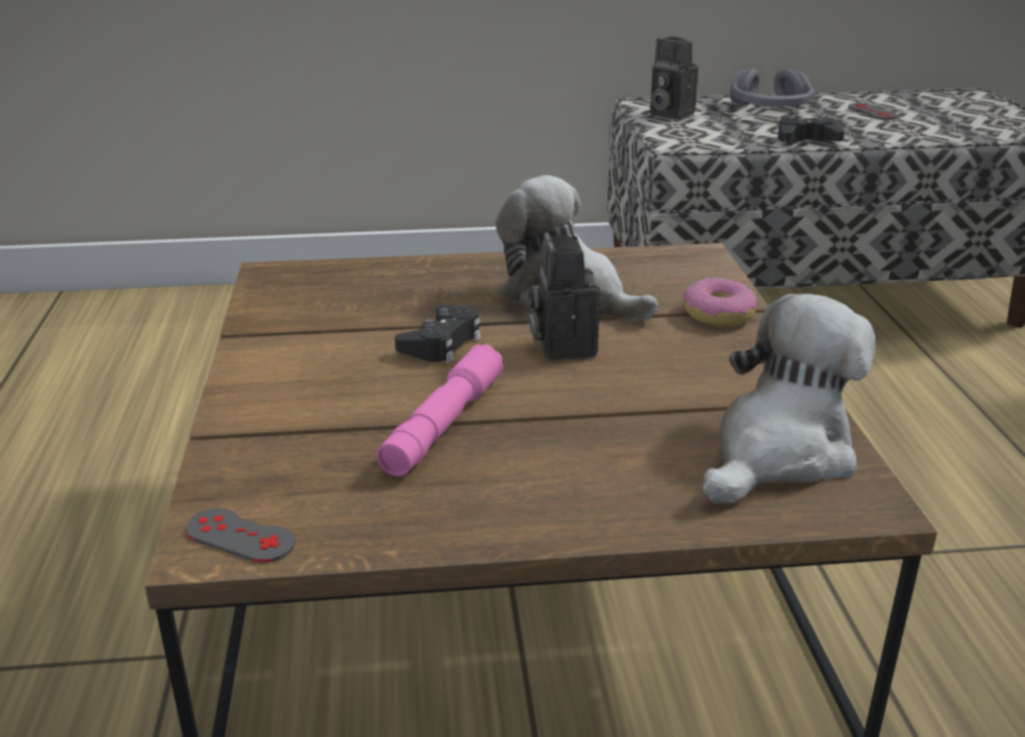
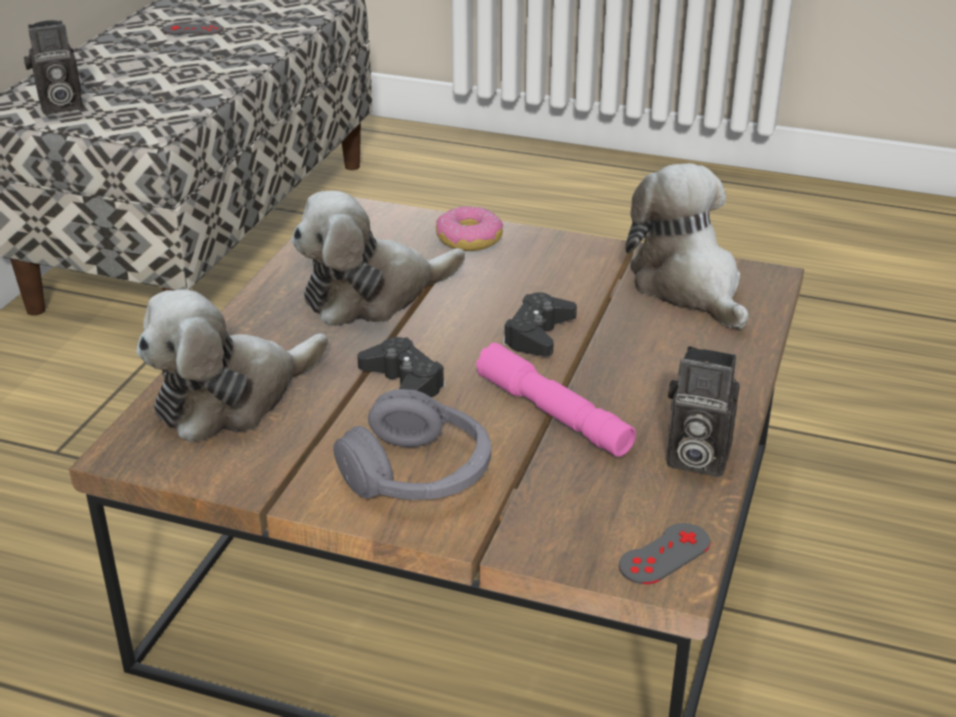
camera: 65 degrees left, 5 degrees up
(362, 287) = (231, 398): none -> plush toy
(562, 345) = (461, 323): camera -> camera (694, 458)
(770, 109) = (120, 62): grey headphones -> grey headphones (418, 474)
(806, 140) = (225, 77): black game controller -> black game controller (538, 334)

